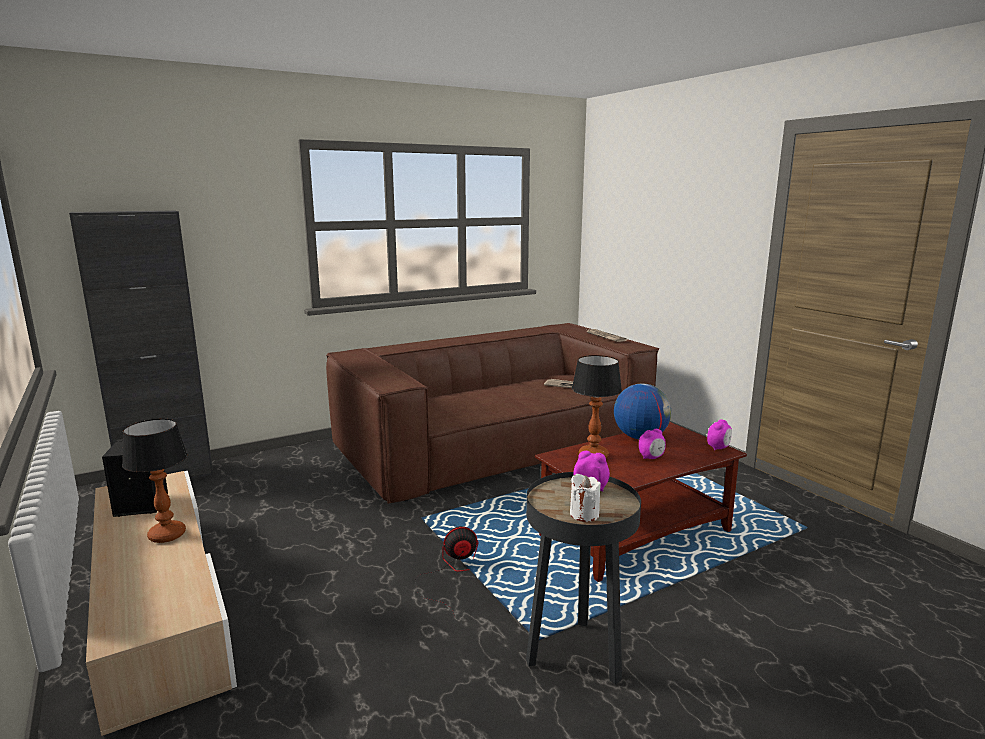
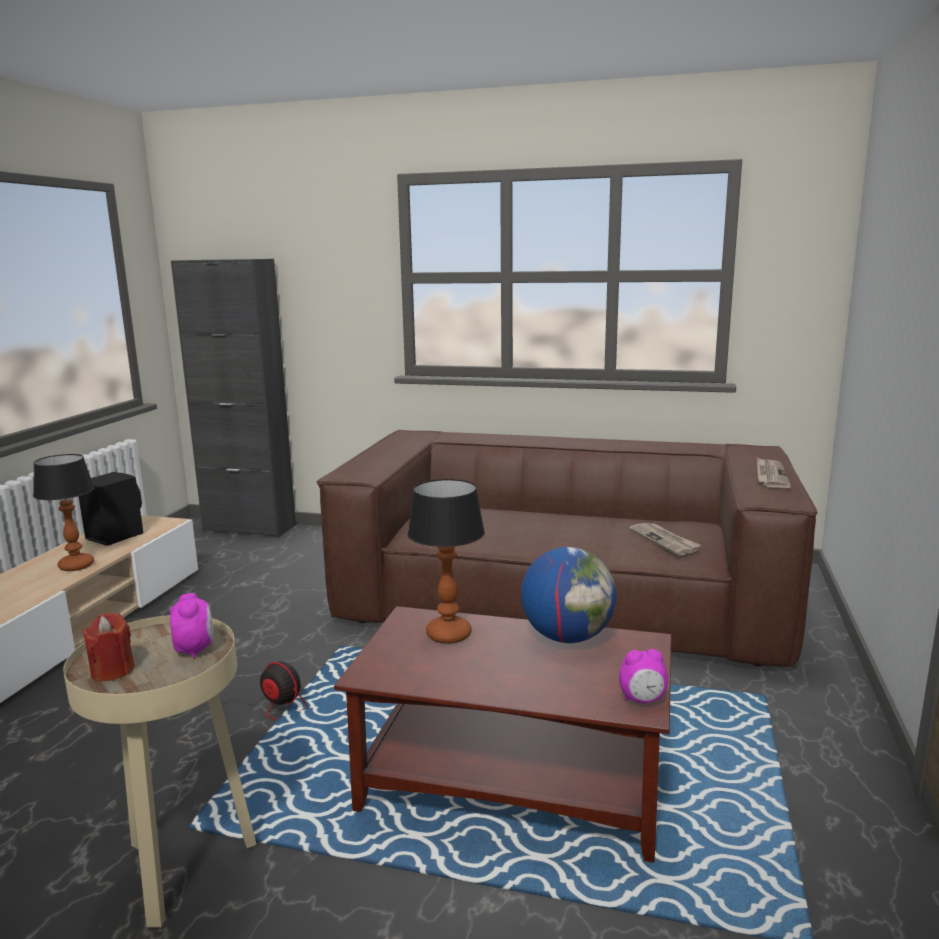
camera: 45 degrees right, 0 degrees up
(575, 656) = (182, 870): black side table -> beige side table
(584, 514) = (112, 671): white candle -> red candle
(651, 458) = (510, 668): alarm clock -> none

